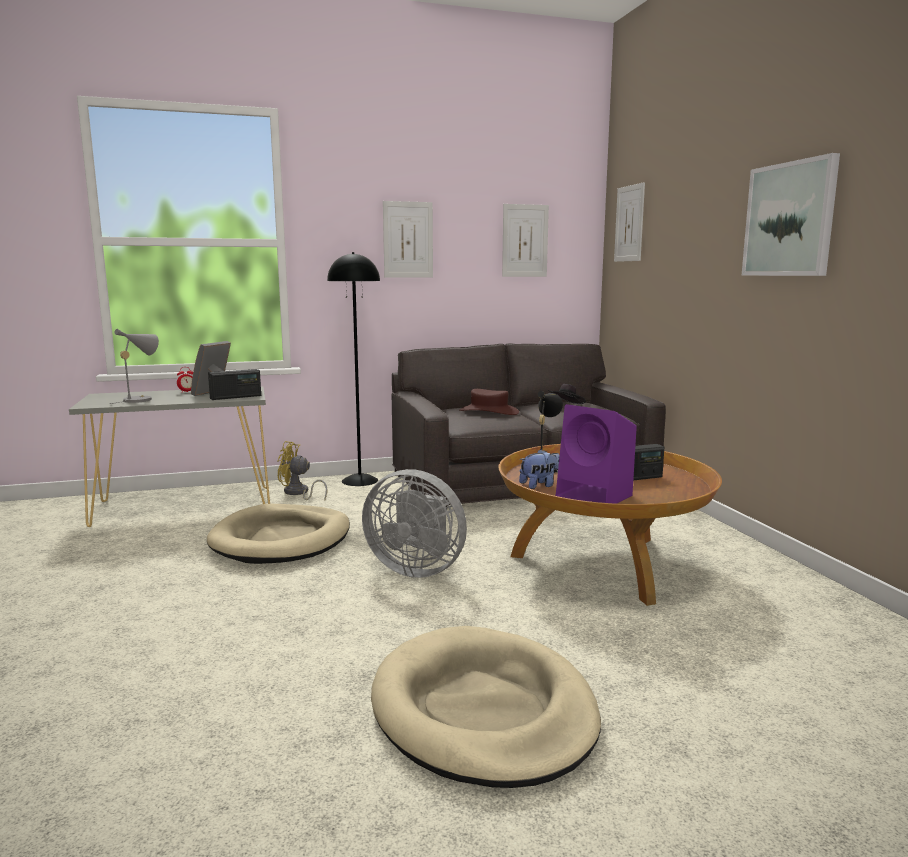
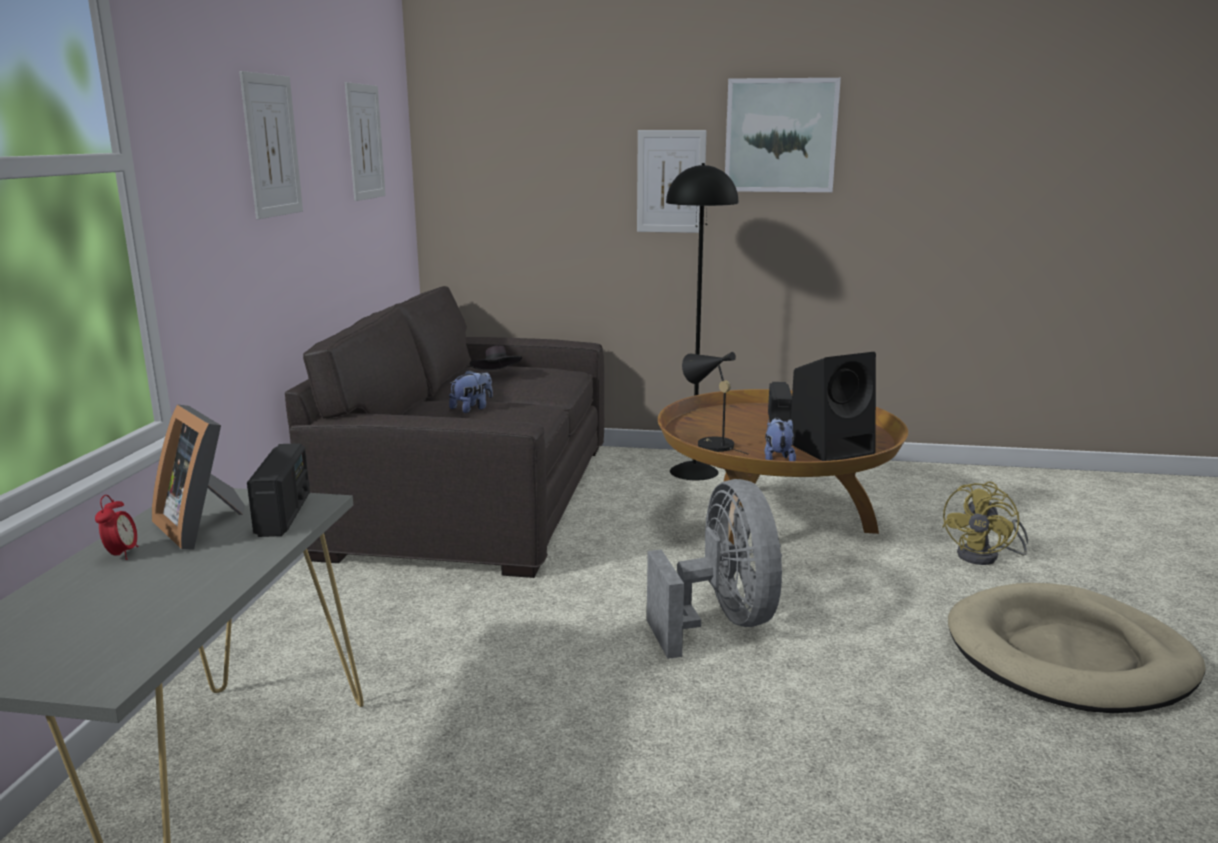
camera: 65 degrees left, 5 degrees up
(141, 399) = (136, 608): grey table lamp -> none
(282, 539) = (525, 708): beige dog bed -> none
(298, 493) = (300, 661): yellow fan -> yellow fan (985, 556)
(360, 480) = (310, 595): black floor lamp -> black floor lamp (693, 471)
(416, 569) = (721, 622): grey fan -> grey fan turned 60 degrees counterclockwise
(489, 411) = (472, 408): brown hat -> plush toy
(596, 497) = (832, 448): purple speaker -> black speaker
(629, 223) = (481, 119): picture -> picture (671, 181)

